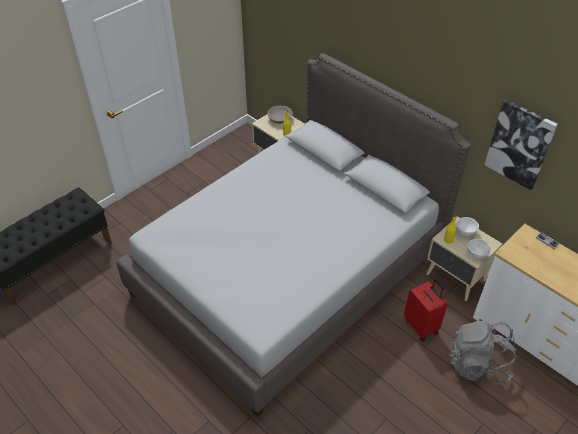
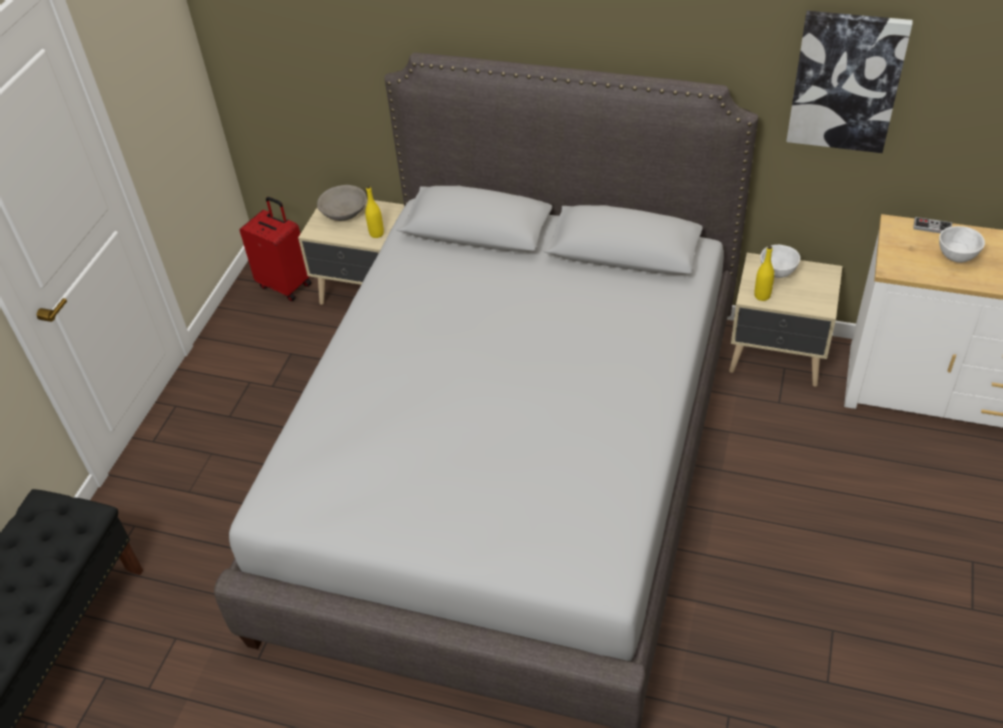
camera: 25 degrees left, 0 degrees up
(421, 326) = (780, 457): red suitcase -> red suitcase (286, 284)
(476, 254) = (818, 298): white bowl -> white bowl (955, 256)
(477, 364) = (901, 475): grey backpack -> none

